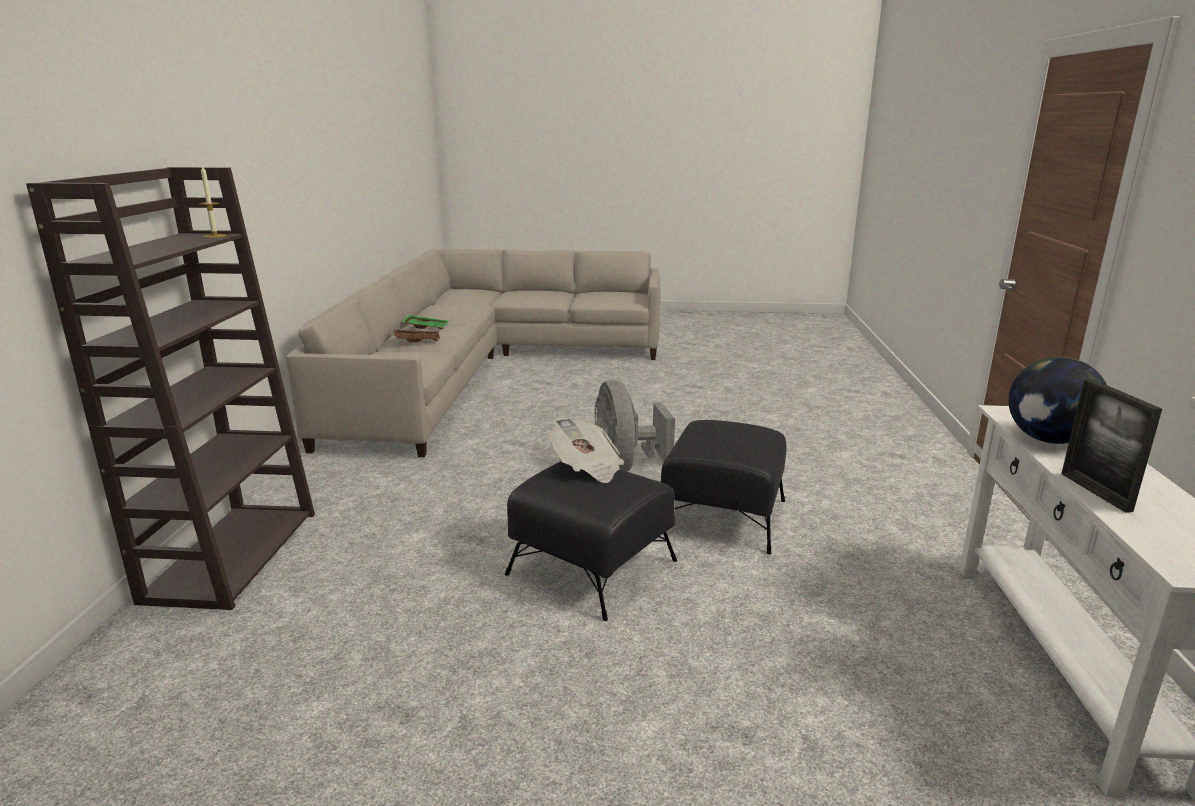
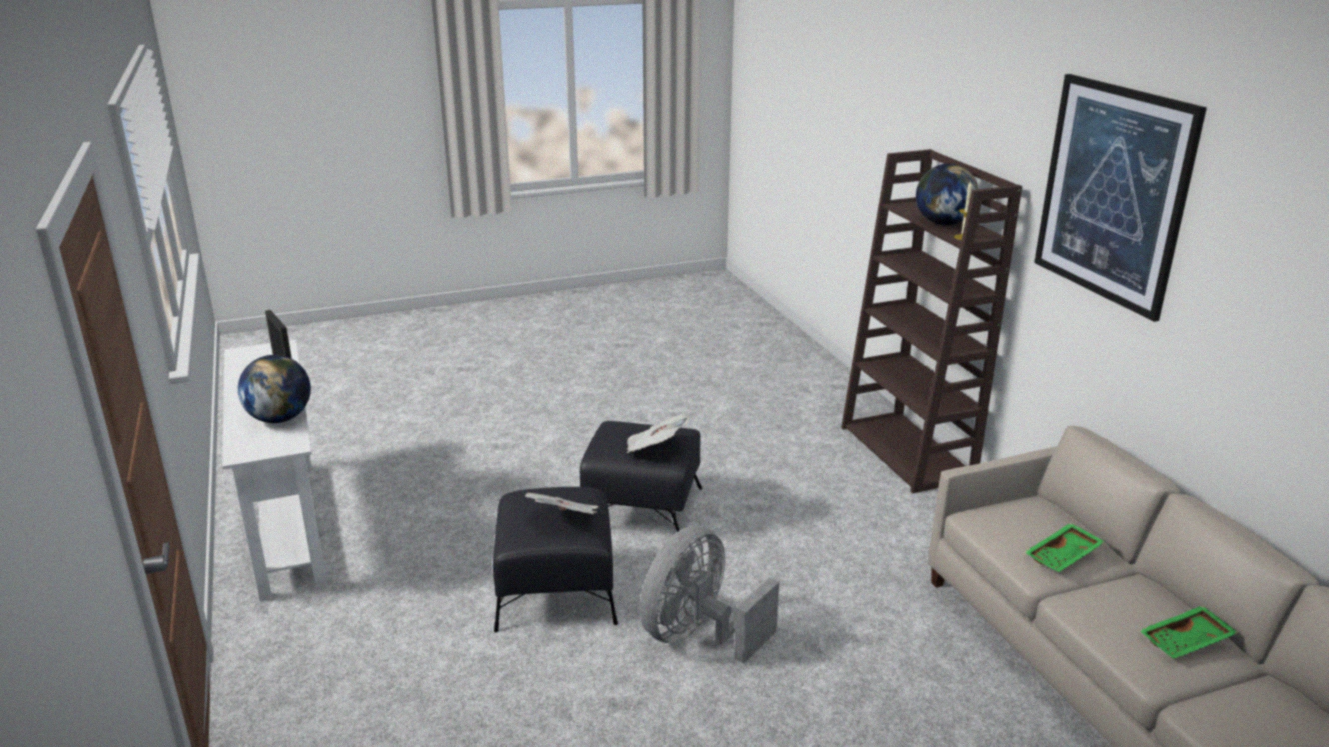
camera: 155 degrees right, 5 degrees up
(174, 244) = (943, 223): none -> globe
(223, 137) = (1113, 193): none -> picture
(409, 352) = (1064, 556): none -> green tray
(417, 340) = (1116, 593): brown tray -> none
(625, 466) = (698, 636): grey fan -> grey fan turned 105 degrees counterclockwise
(716, 431) = (566, 520): none -> newspaper

